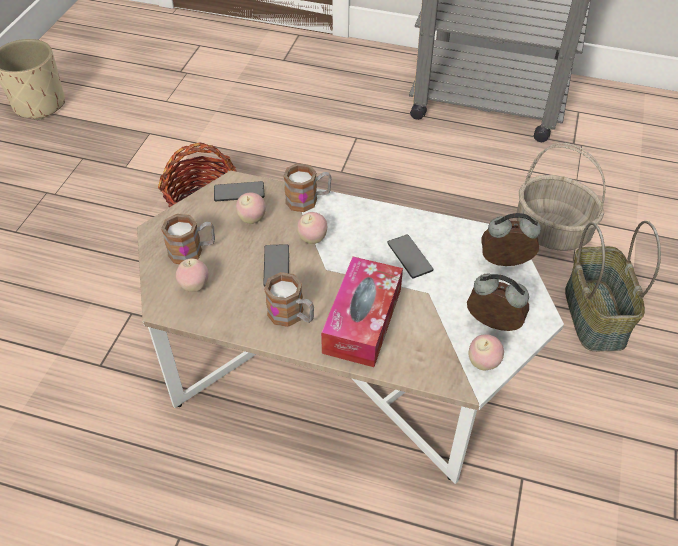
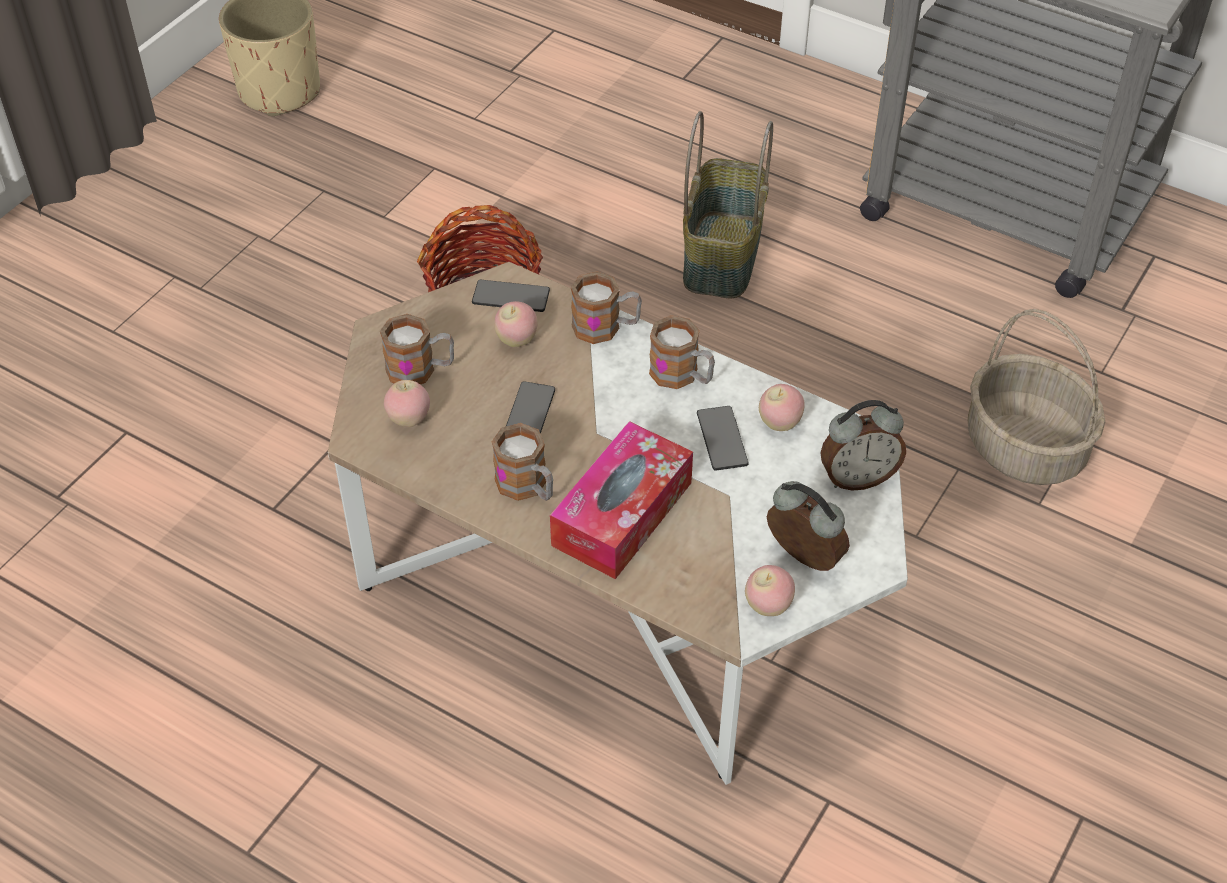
camera: 15 degrees right, 0 degrees up
(312, 239) = (592, 385): apple -> apple (779, 423)
(368, 221) = (682, 376): none -> mug
(505, 264) = (857, 477): alarm clock -> alarm clock turned 150 degrees clockwise
(596, 316) = (1041, 596): basket -> basket (724, 257)

